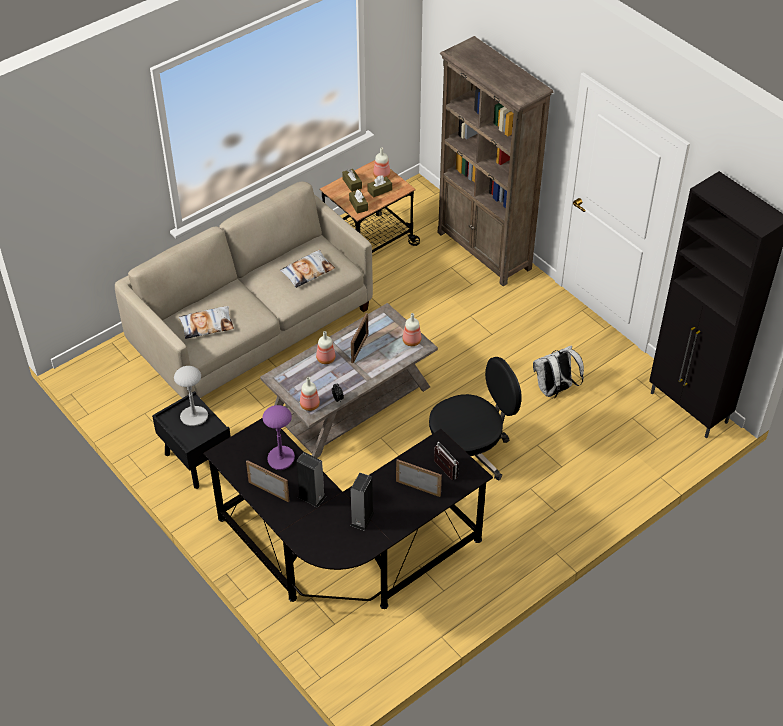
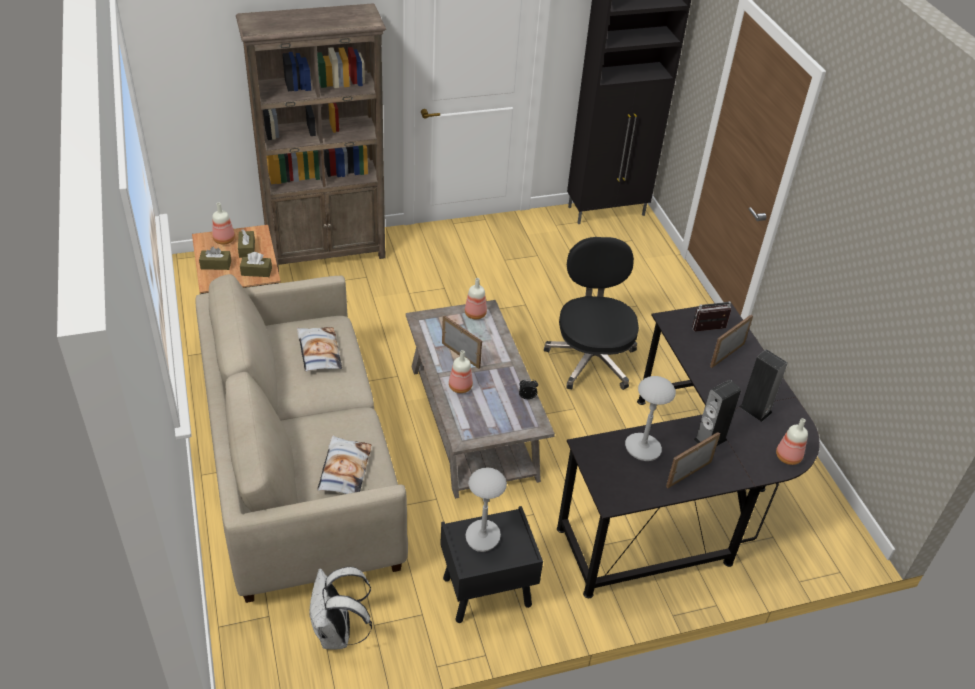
camera: 70 degrees left, 5 degrees down
(281, 459) = (642, 448): purple table lamp -> grey table lamp
(309, 405) = (523, 423): bottle -> bottle (787, 457)
(554, 390) = (542, 276): white backpack -> white backpack (338, 633)

